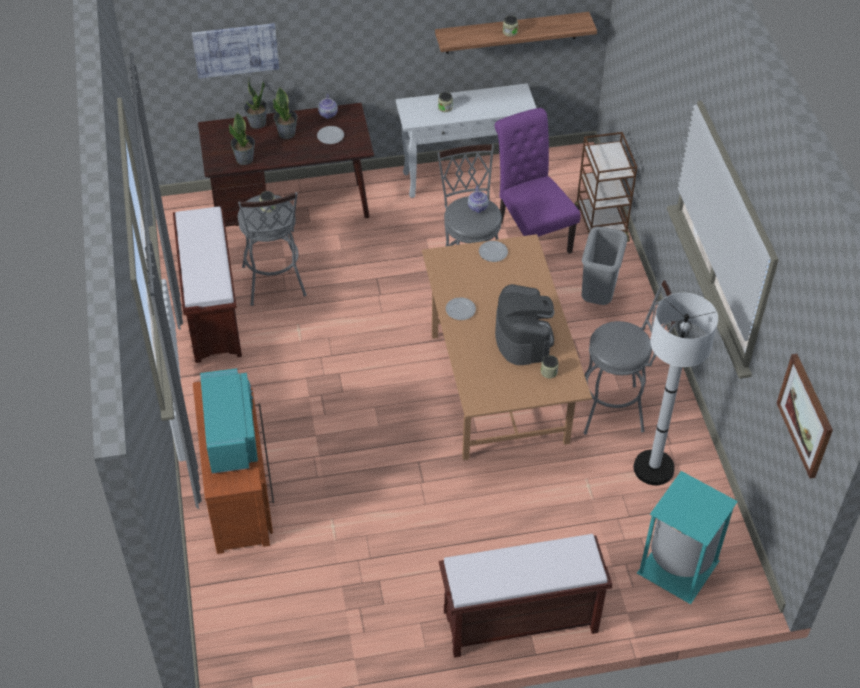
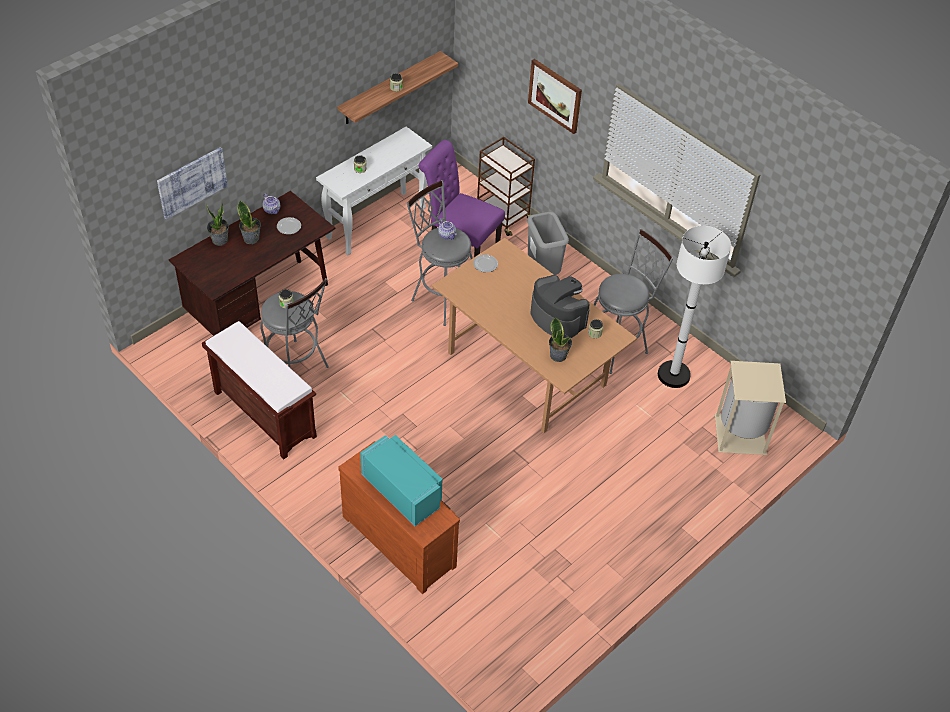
camera: 35 degrees left, 0 degrees up
(245, 159) = (234, 273): potted plant -> potted plant (558, 355)
(460, 310) = (497, 317): plate -> none
(519, 622) = (671, 526): brown bench -> none
(678, 568) = (741, 435): turquoise trash can -> beige trash can
(806, 415) = (827, 277): picture -> picture (555, 95)

